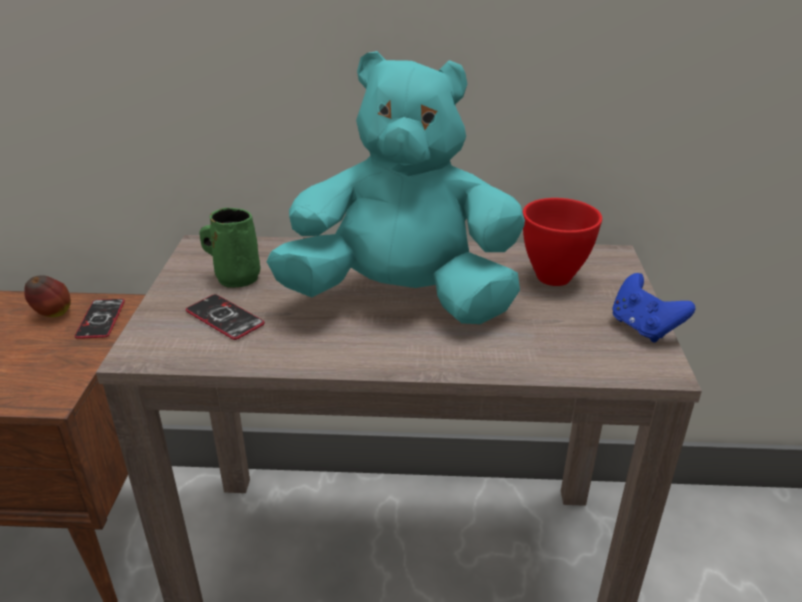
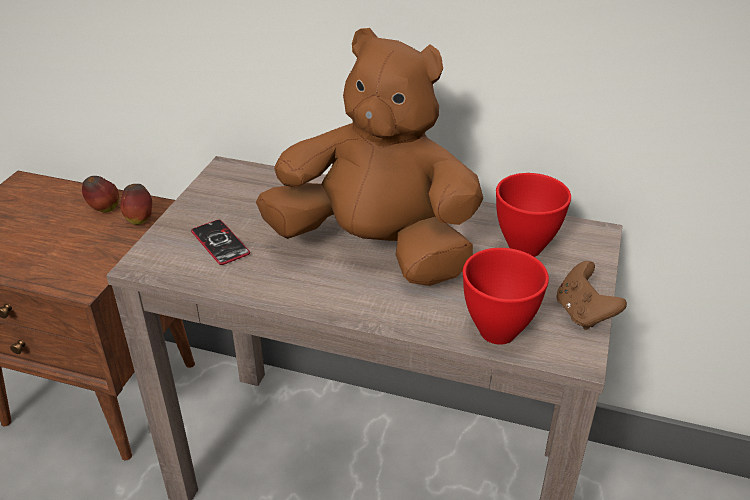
camera: 15 degrees right, 5 degrees up
(101, 319) = (140, 220): phone -> apple
(235, 277) = (243, 205): green mug -> none
(402, 299) = (376, 249): turquoise plush toy -> brown plush toy
(568, 357) = (497, 330): none -> red bowl
(643, 328) = (583, 313): blue game controller -> brown game controller

